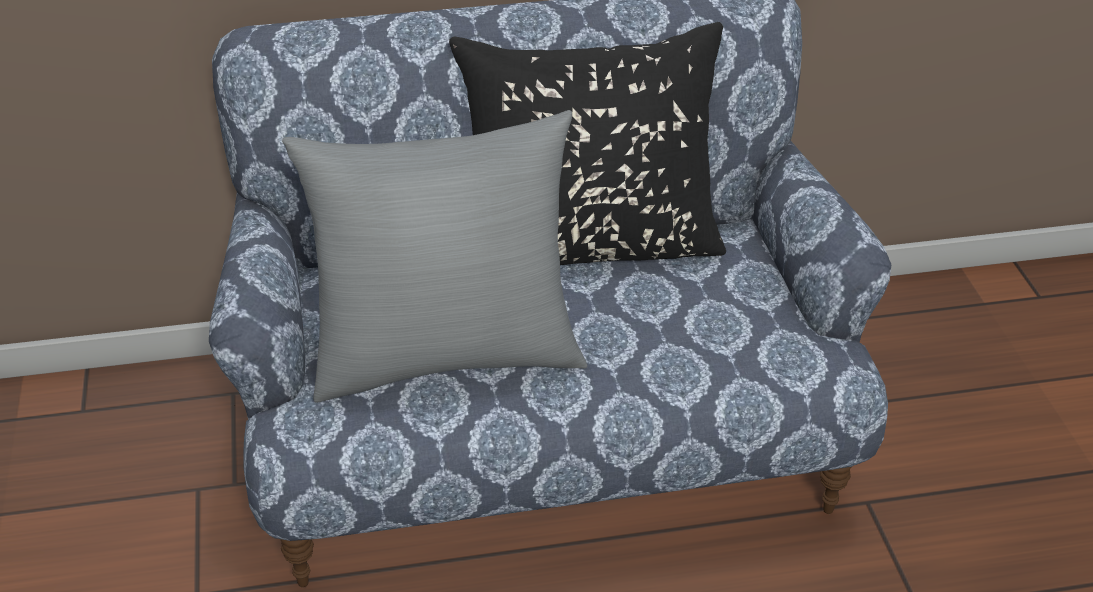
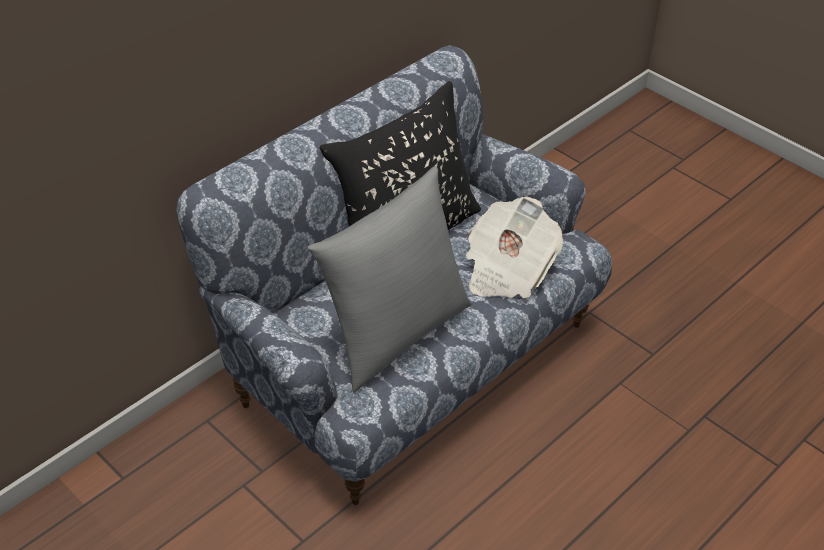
camera: 35 degrees left, 5 degrees up
(687, 346) = (507, 269): none -> newspaper

